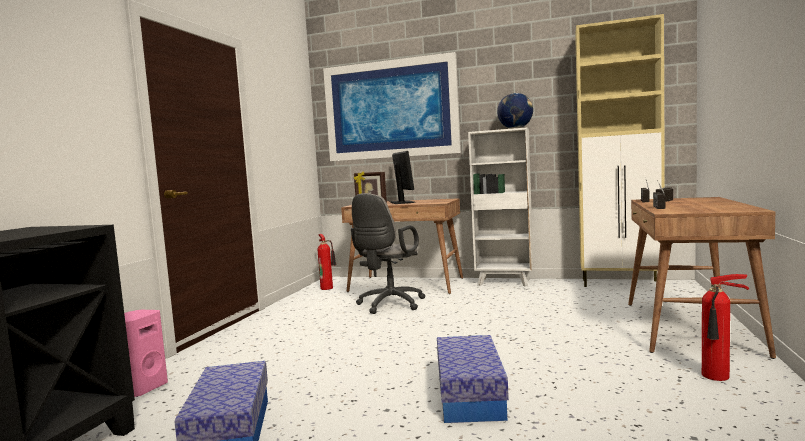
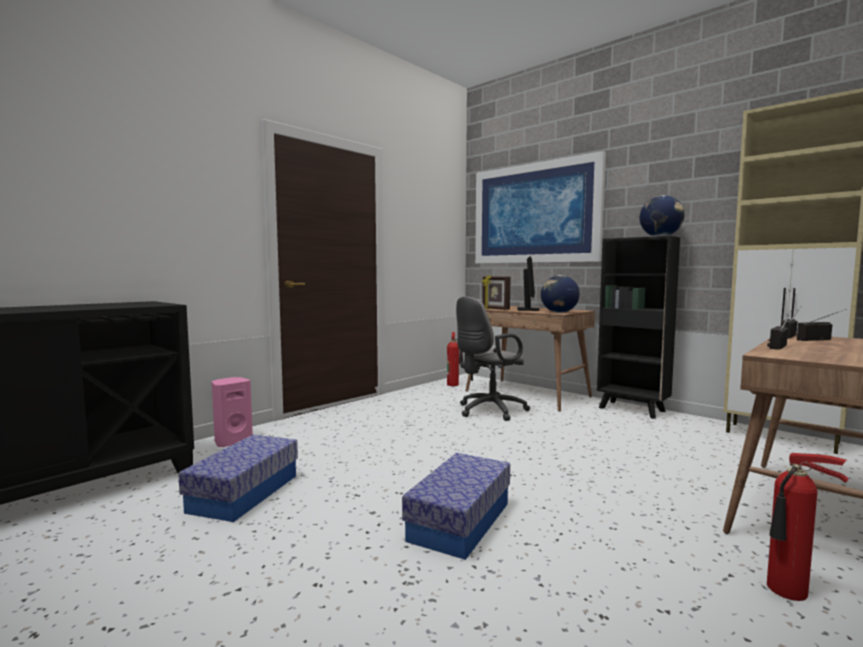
camera: 25 degrees right, 0 degrees up
(437, 202) = (559, 312): none -> globe
(505, 282) = (633, 410): white bookcase -> black bookcase

